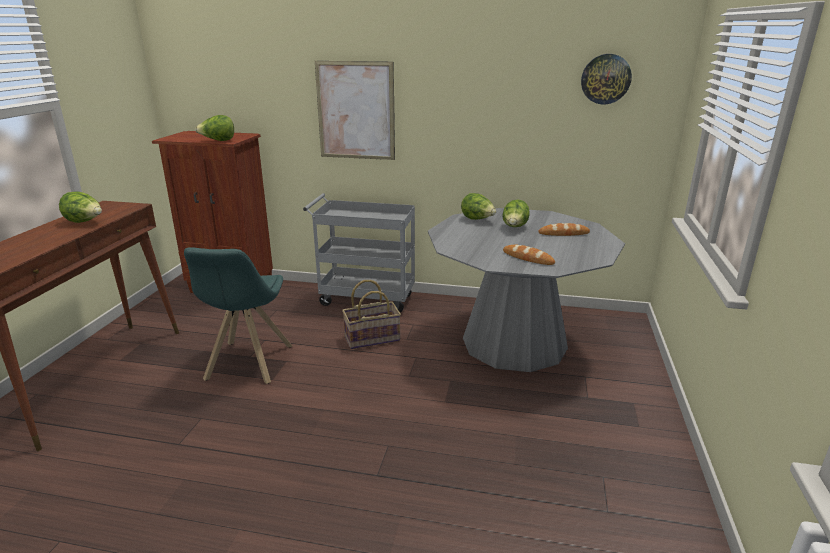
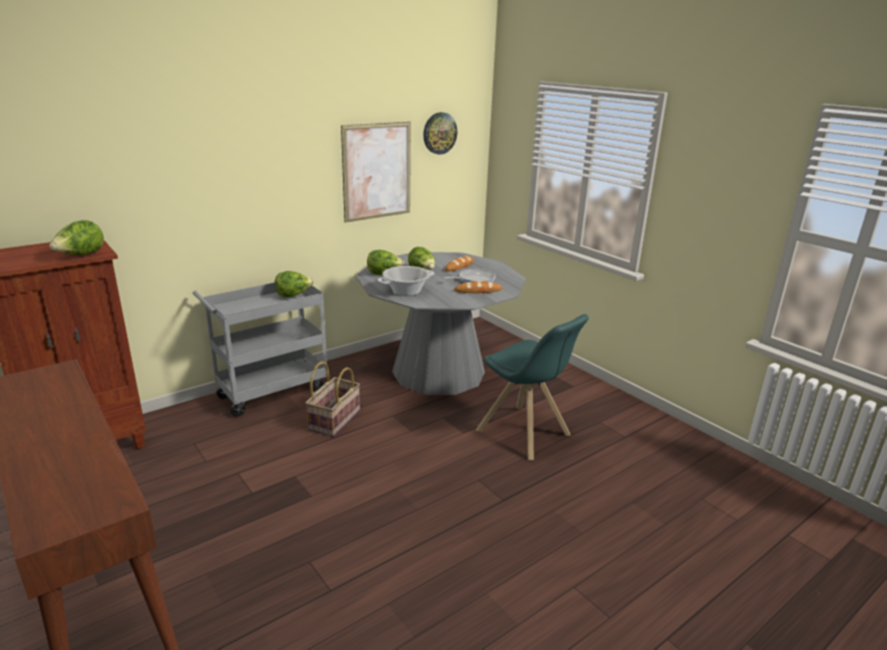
camera: 50 degrees left, 0 degrees up
(85, 222) = (55, 407): lettuce -> lettuce (293, 295)
(248, 362) = (261, 498): turquoise chair -> turquoise chair (524, 433)
(355, 111) = (223, 189): picture -> picture (377, 171)
(461, 237) = (406, 291): none -> cooking pot
(549, 248) = (474, 280): none -> frying pan

